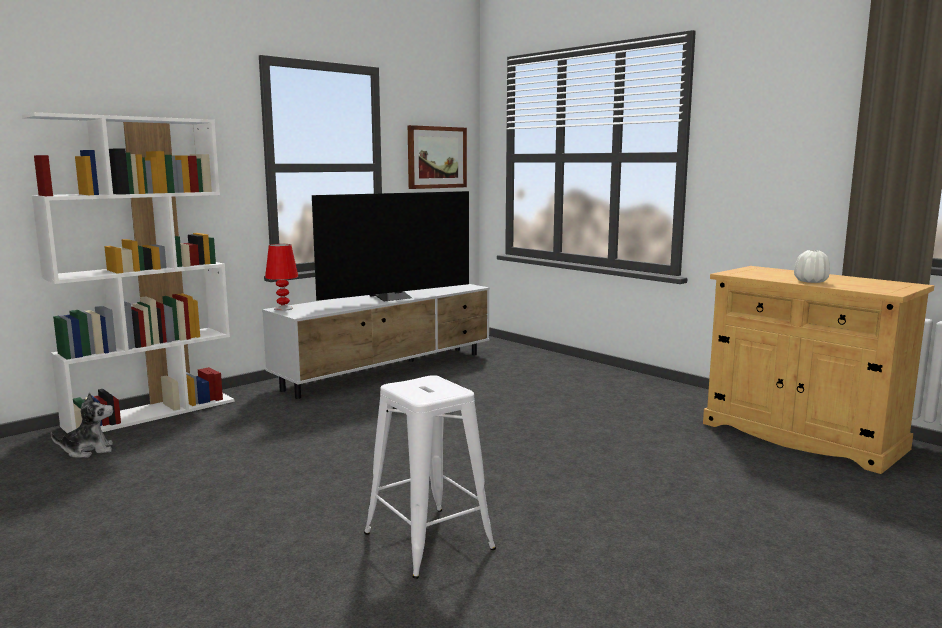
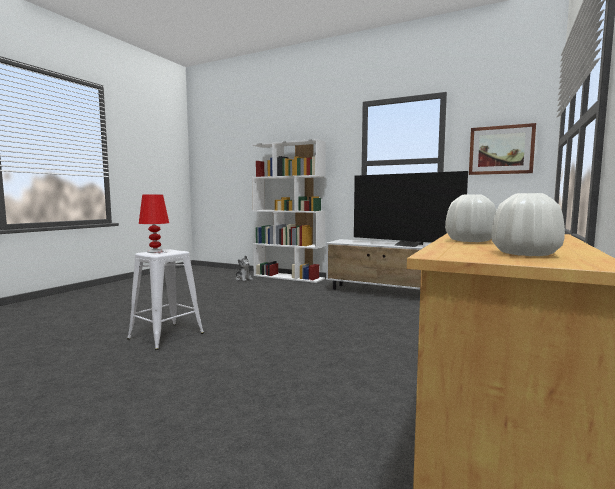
camera: 70 degrees right, 5 degrees down
(283, 309) = (345, 240): red table lamp -> red table lamp (155, 251)
(879, 284) = (525, 254): none -> white vase

